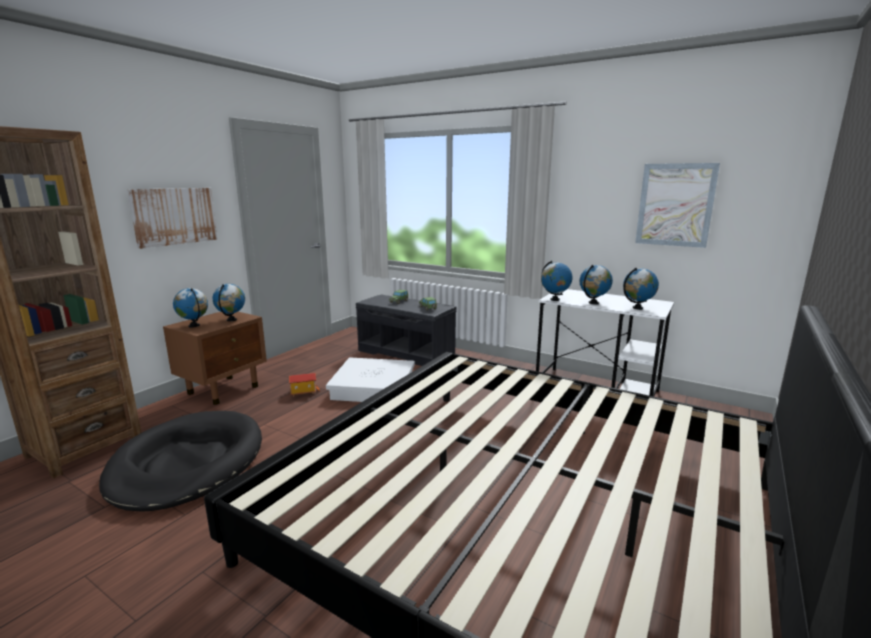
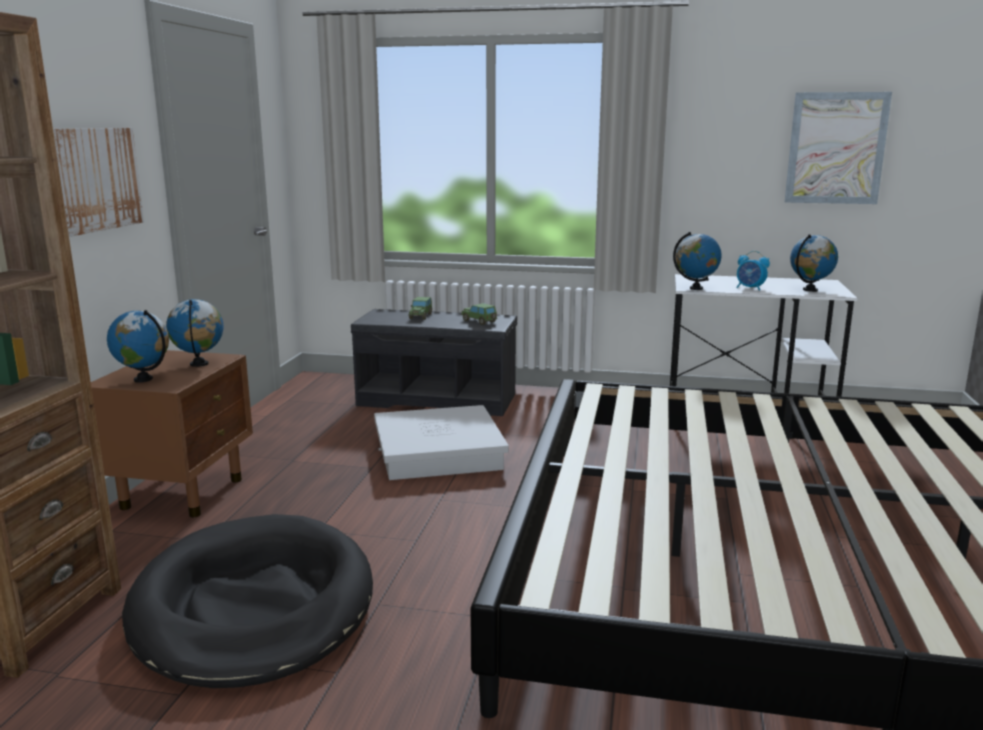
camera: 20 degrees left, 0 degrees up
(303, 392) = (332, 475): toy house -> none
(593, 303) = (750, 288): globe -> alarm clock

